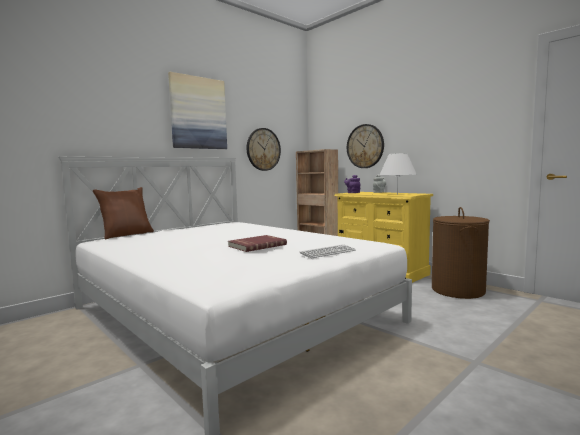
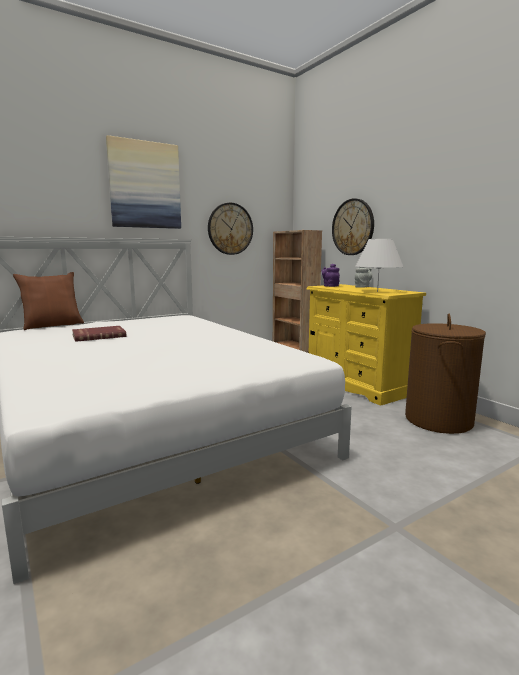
camera: 10 degrees right, 5 degrees up
(256, 245) = (160, 351): red book -> red book (99, 335)
(328, 252) = (229, 367): keyboard -> none

